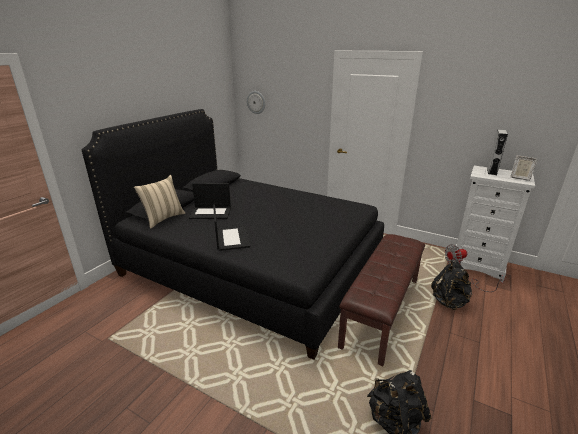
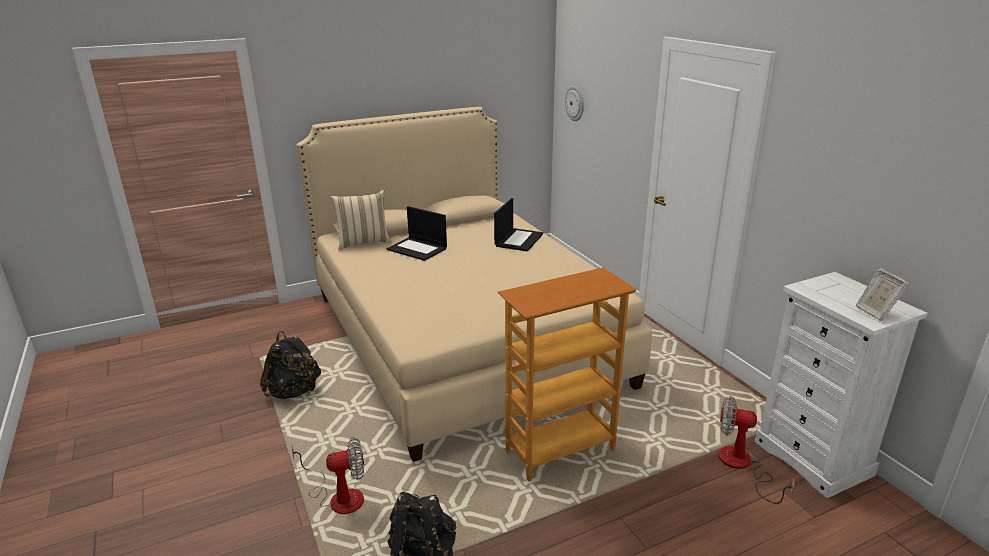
camera: 35 degrees right, 0 degrees up
(231, 238) = (399, 283): laptop -> laptop (518, 239)
(250, 267) = (461, 338): black bed -> beige bed
(294, 412) = (338, 496): none -> fan
(381, 310) = (560, 450): brown bench -> bookcase
(450, 301) = (678, 484): black backpack -> black backpack (294, 392)
(491, 171) = (843, 289): grey speaker -> none

